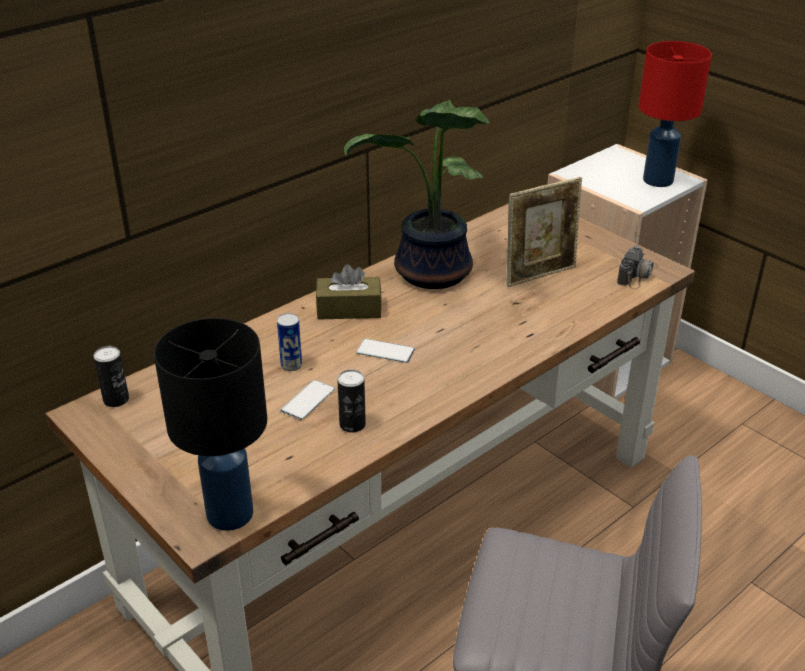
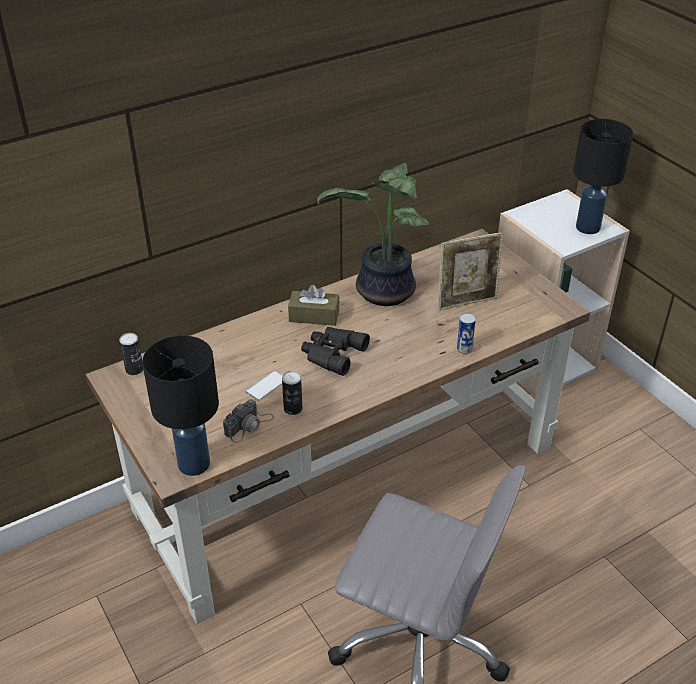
camera: 10 degrees right, 5 degrees up
(291, 365) = (261, 357): can -> can (464, 349)
(385, 351) = (331, 353): phone -> black binoculars
(638, 274) = (543, 310): camera -> camera (249, 425)
(657, 181) = (587, 228): red table lamp -> black table lamp

